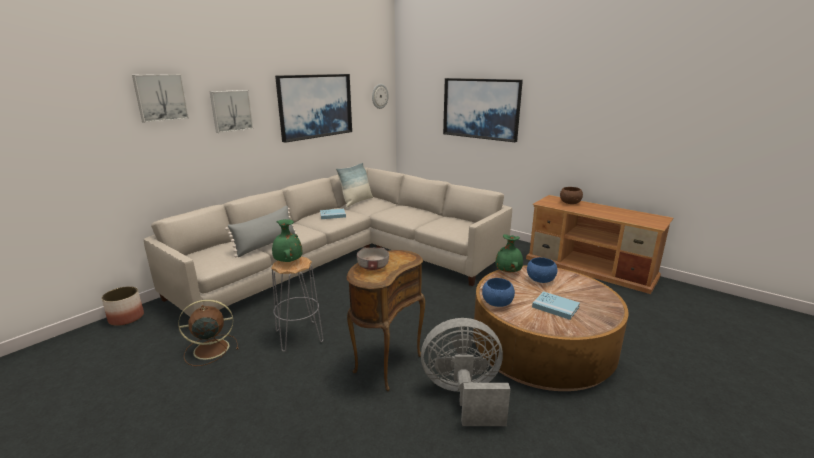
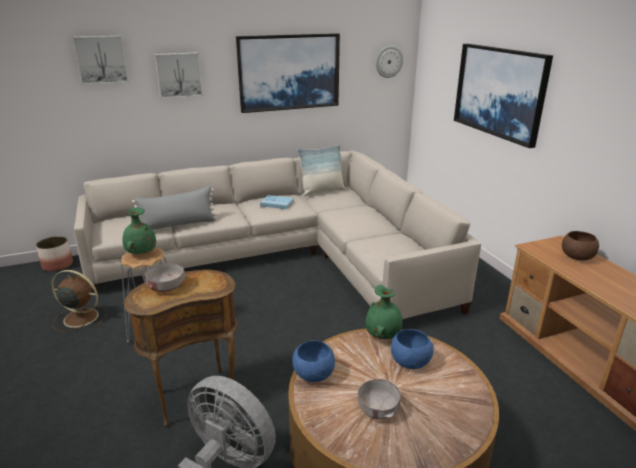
camera: 30 degrees right, 5 degrees up
(555, 307) = (378, 408): blue book -> grey bowl

